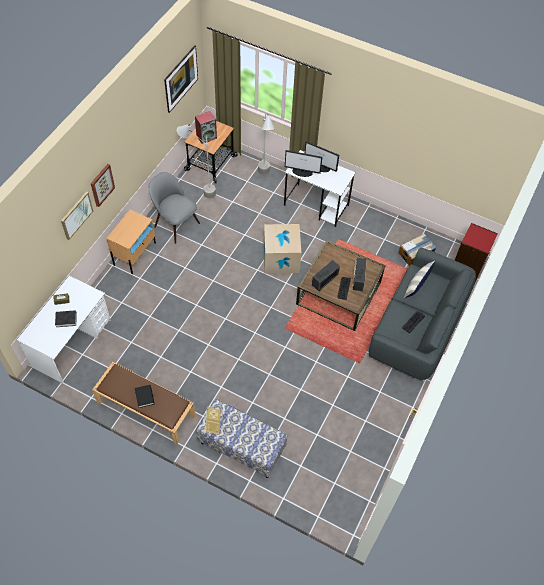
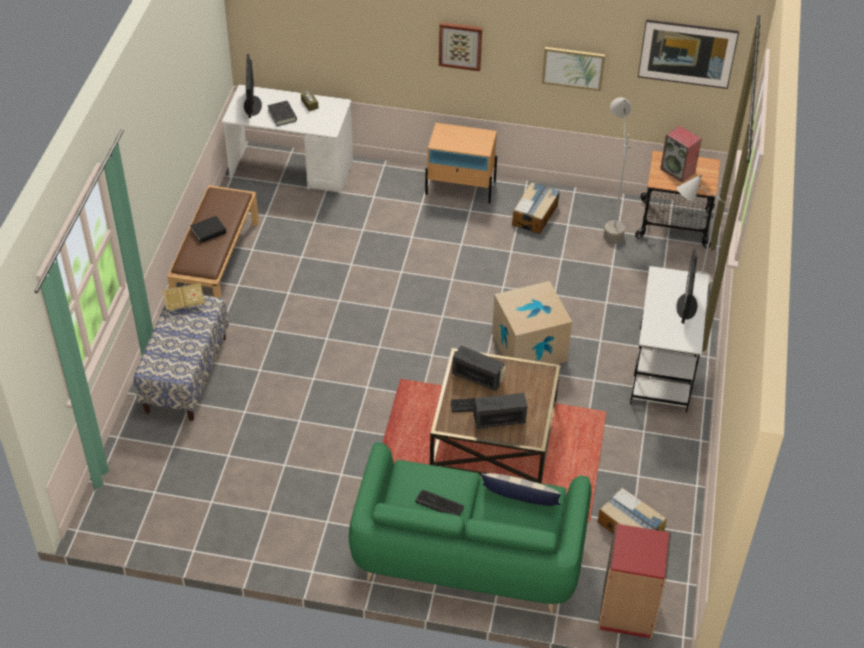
camera: 75 degrees right, 10 degrees down
(76, 215) = (399, 38): picture -> picture (573, 68)
(175, 224) = (535, 215): grey chair -> cardboard box
(302, 172) = (661, 287): monitor -> monitor (252, 106)
(417, 328) = (468, 554): grey sofa -> green sofa

